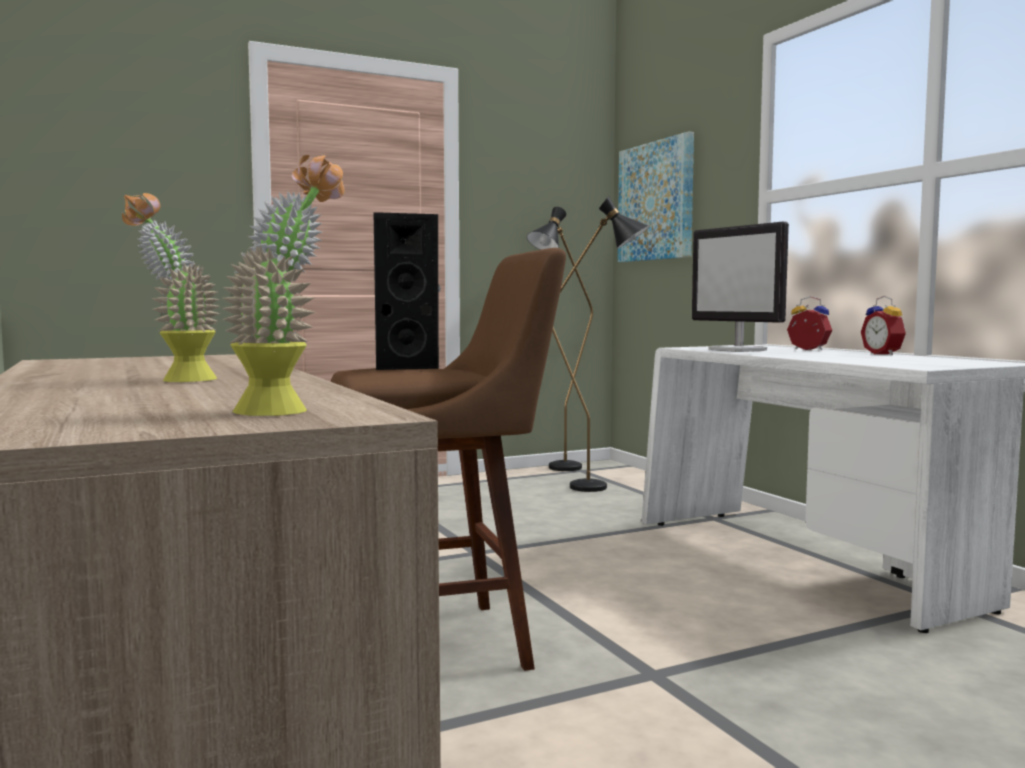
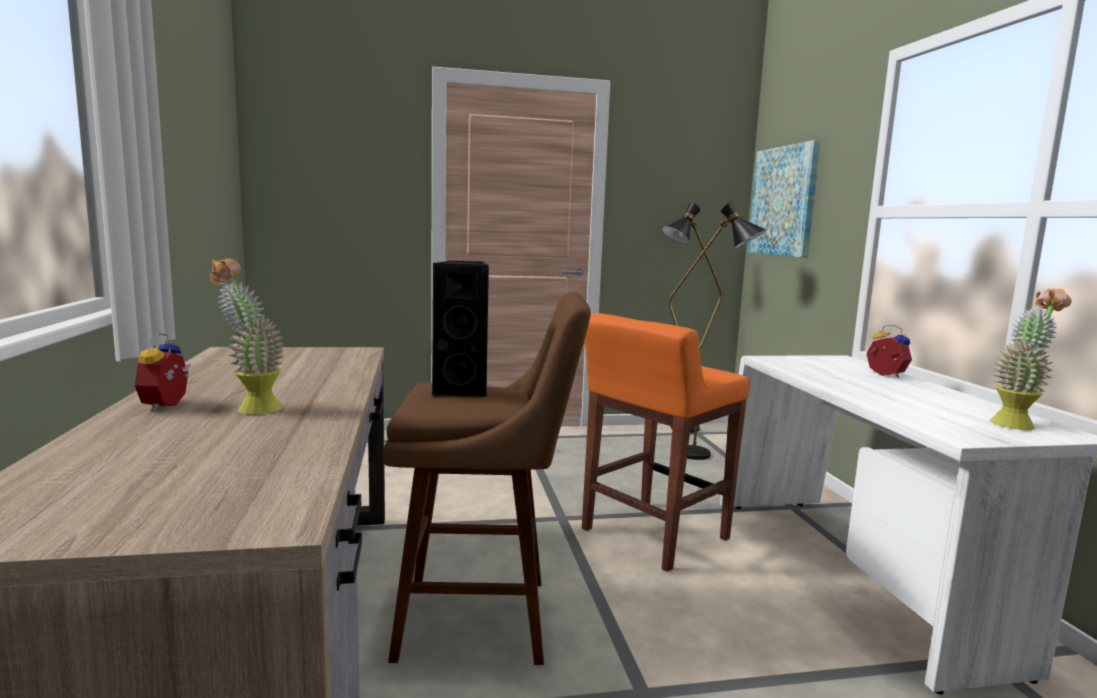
camera: 15 degrees right, 5 degrees up
(288, 410) = (238, 497): potted plant -> potted plant (1017, 423)
(585, 555) = (653, 535): none -> orange stool
(738, 350) = (811, 371): monitor -> none
(884, 354) = (956, 395): alarm clock -> alarm clock (168, 405)

